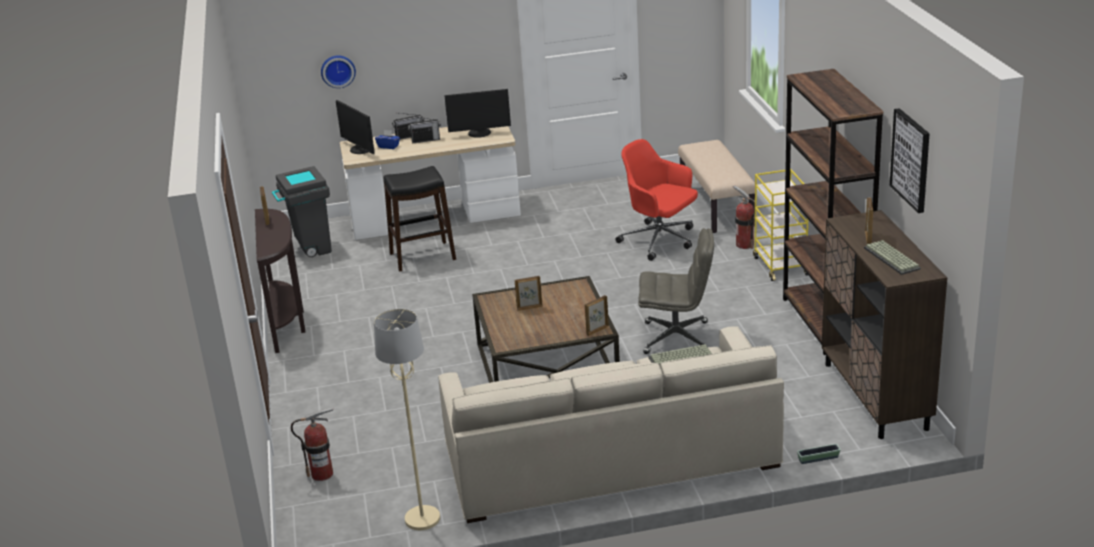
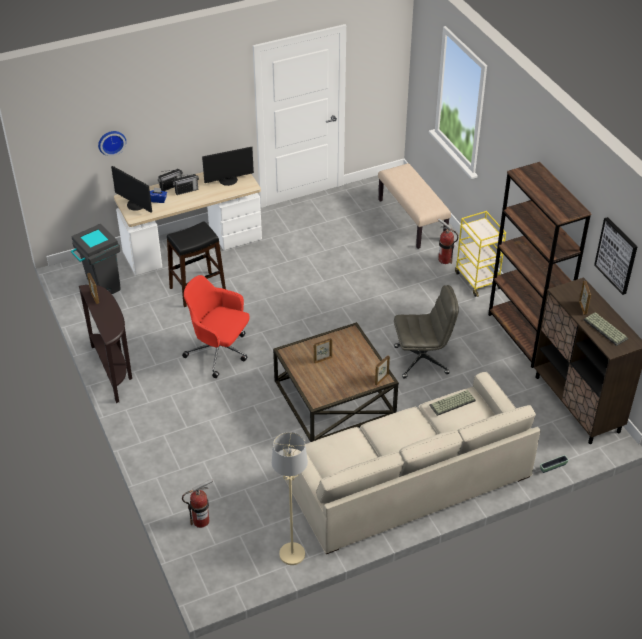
camera: 15 degrees left, 15 degrees up
(660, 240) = (379, 259): red office chair -> red office chair (219, 352)

